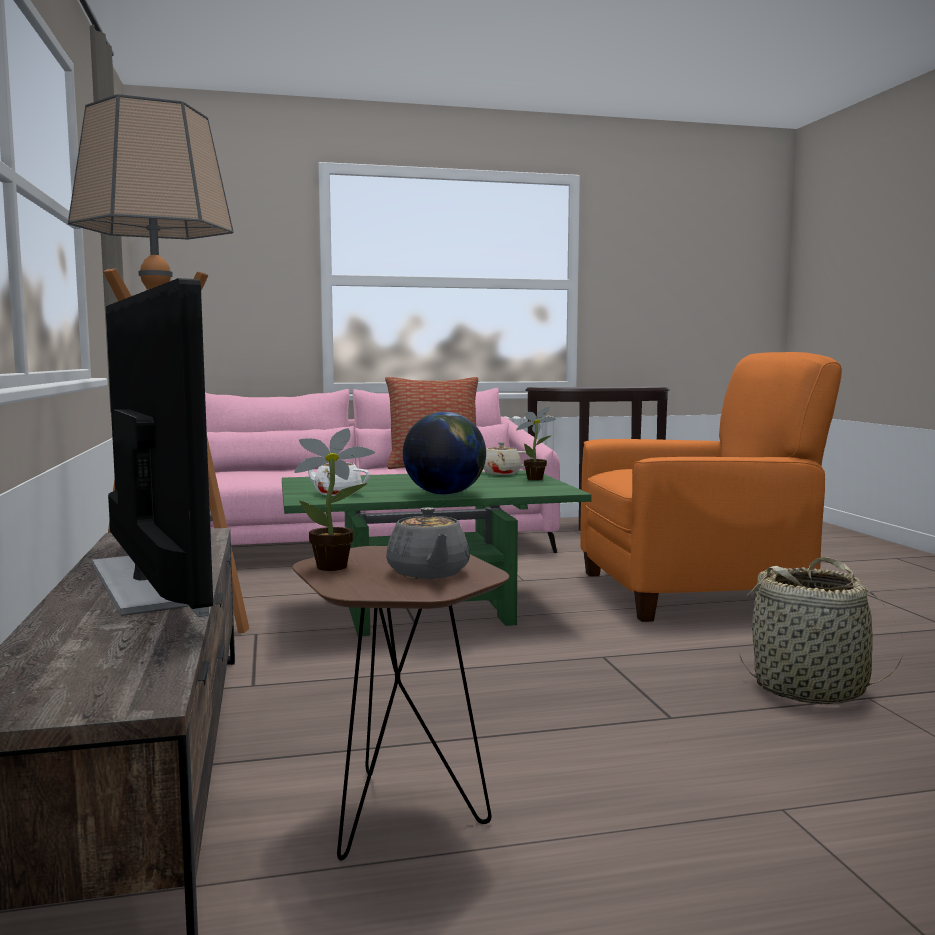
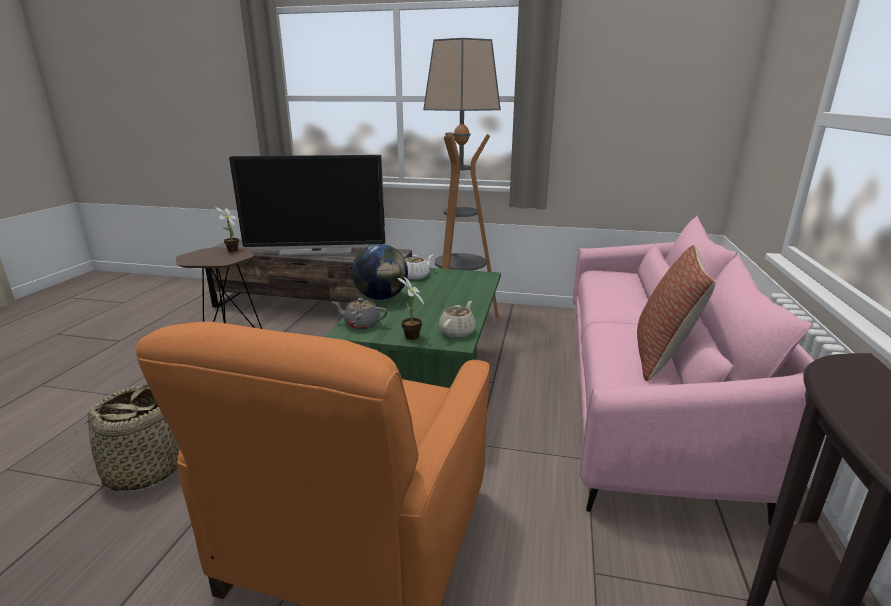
camera: 115 degrees right, 15 degrees up
(428, 573) = (202, 258): grey teapot -> grey teapot (361, 324)

